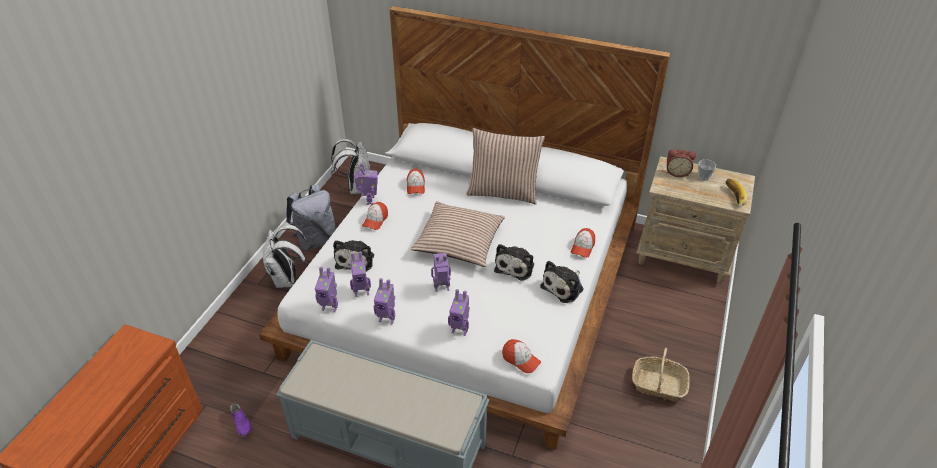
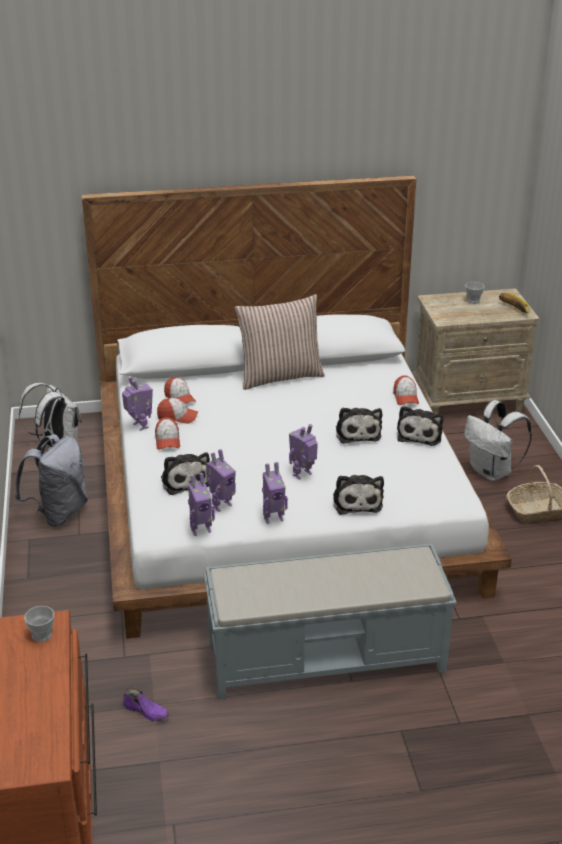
camera: 30 degrees left, 10 degrees down
(140, 354) = (42, 635): none -> cup
(288, 279) = (62, 561): white backpack -> white backpack (492, 472)
(459, 241) = (279, 430): pillow -> none
(460, 330) = (357, 501): toy robot -> plush toy
(520, 359) = (438, 503): cap -> cap (177, 417)
(677, 172) = (446, 304): alarm clock -> none

